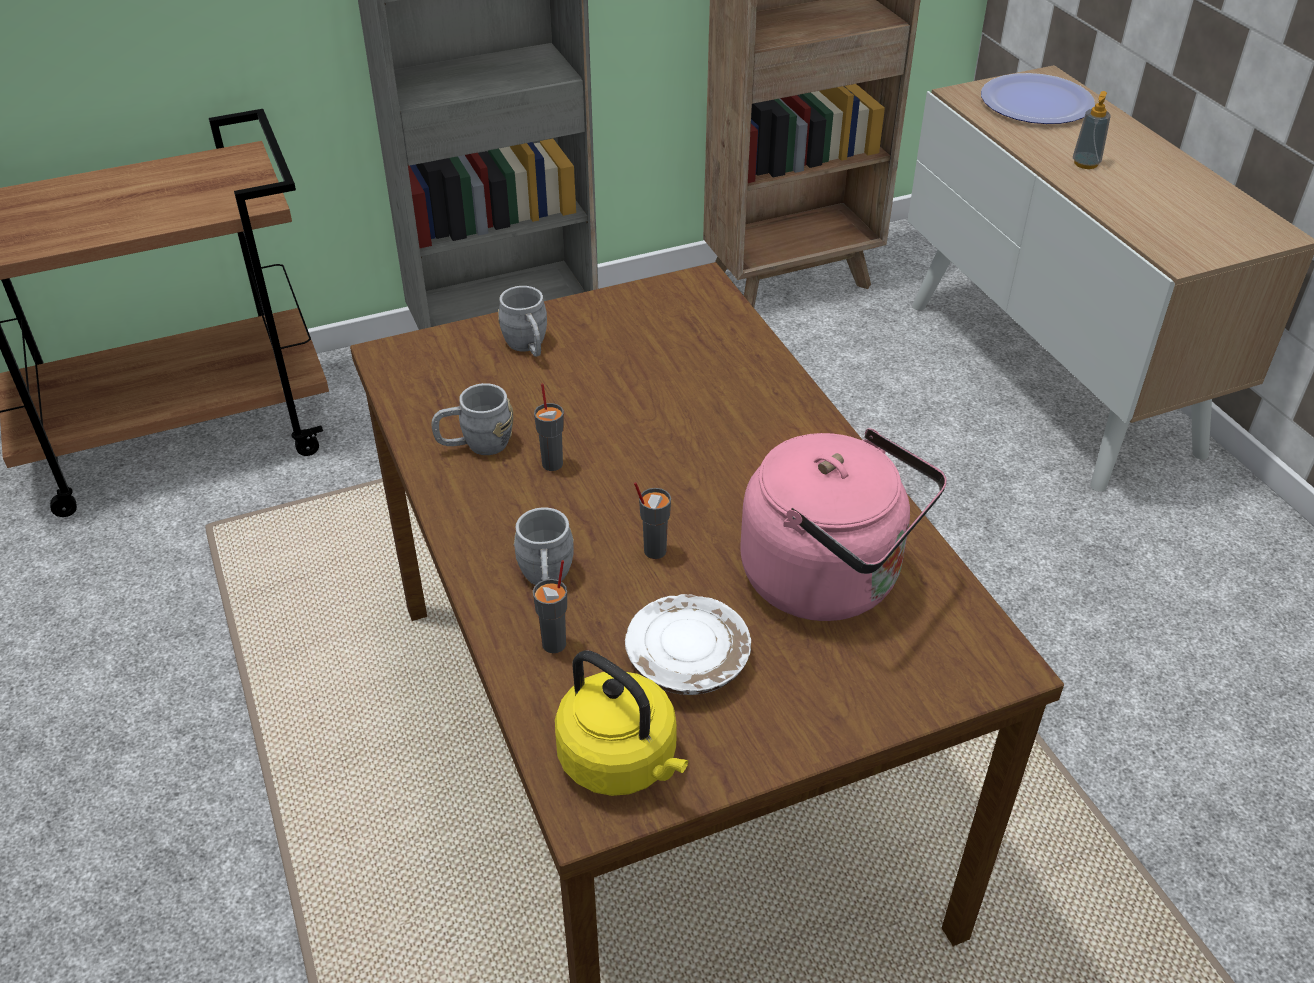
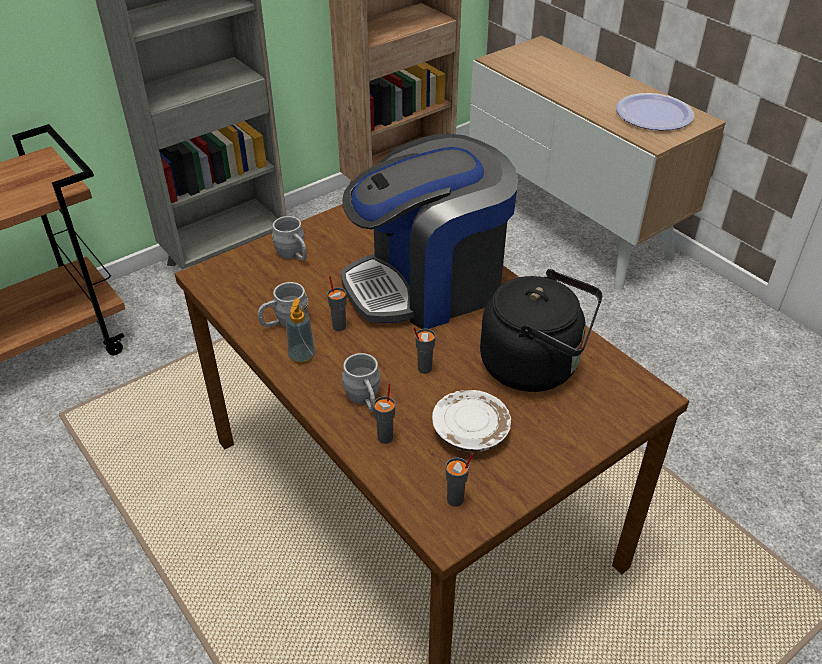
camera: 15 degrees left, 0 degrees up
(622, 761) = (456, 500): yellow kettle -> grey cup
(711, 424) = (428, 284): none -> coffee machine
(830, 579) = (535, 366): pink kettle -> black kettle
(1036, 102) = (540, 59): plate -> plate (654, 114)
(1085, 163) = (581, 93): soap dispenser -> soap dispenser (302, 356)

